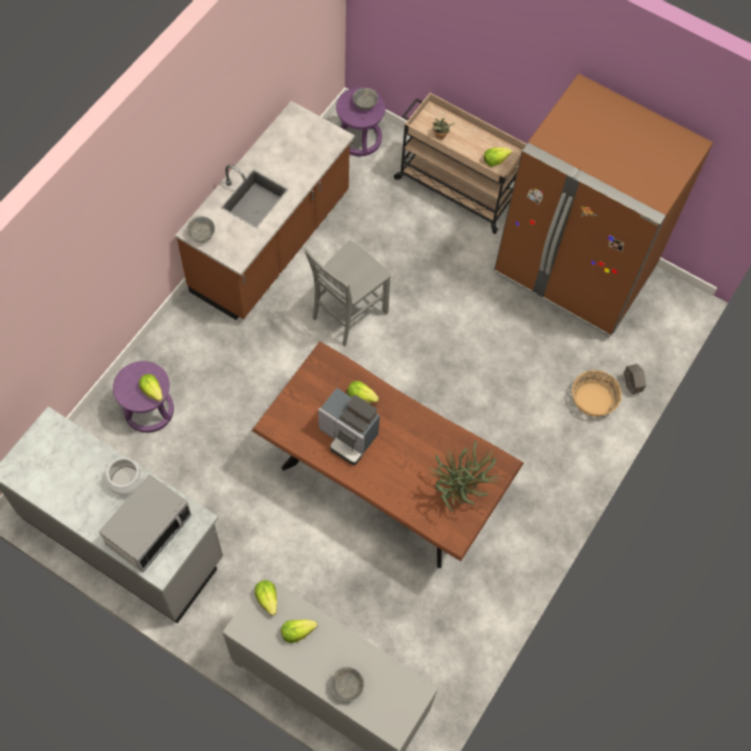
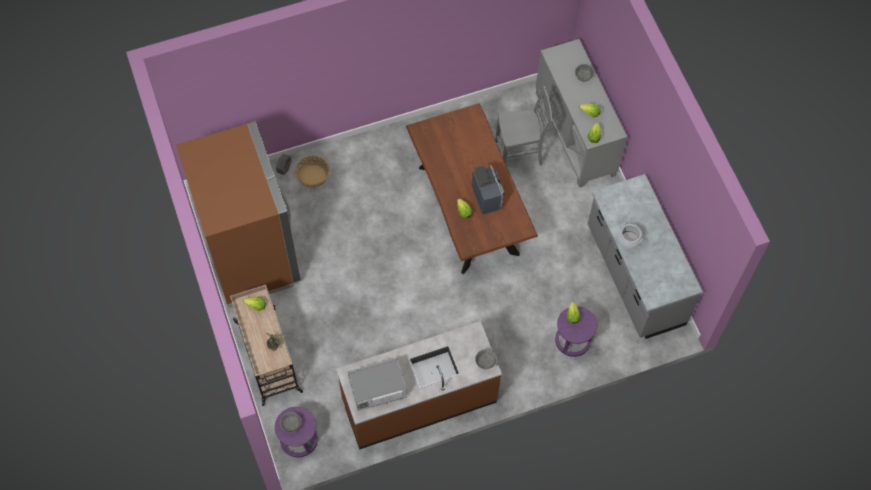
camera: 140 degrees left, 0 degrees up
(149, 530) = (632, 206): microwave -> microwave (377, 390)
(347, 315) = (410, 319): grey chair -> grey chair (520, 154)
(459, 493) = (453, 131): potted plant -> none

